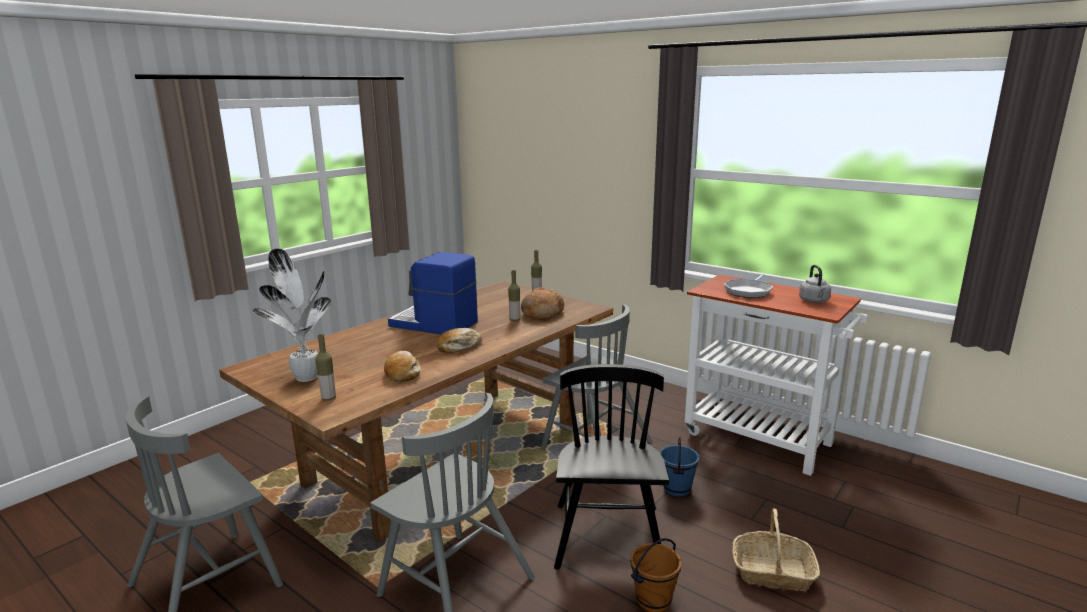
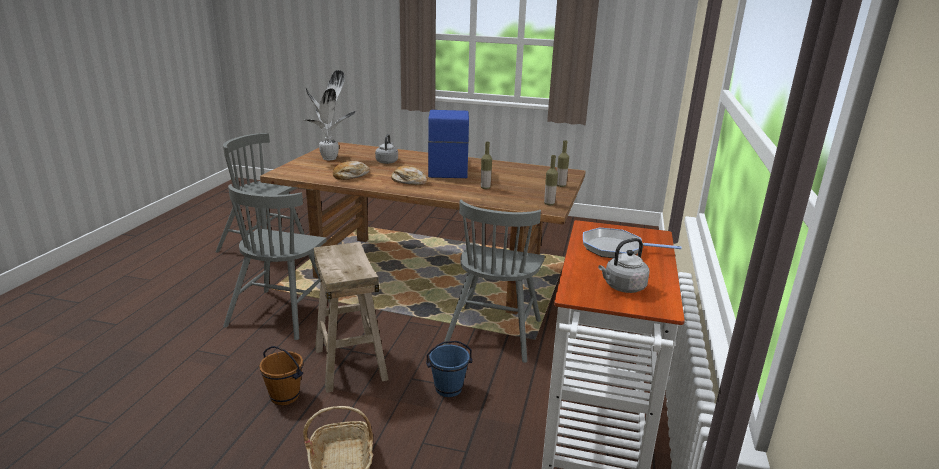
camera: 65 degrees right, 5 degrees up
(328, 398) = (302, 168): bottle -> bottle (549, 204)
(369, 348) = (387, 161): none -> grey kettle
(542, 313) = (512, 194): bread -> none
(608, 541) = (351, 363): black chair -> beige stool

